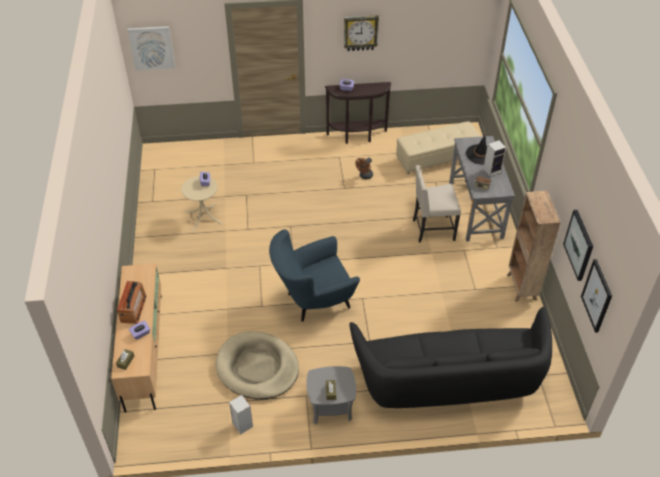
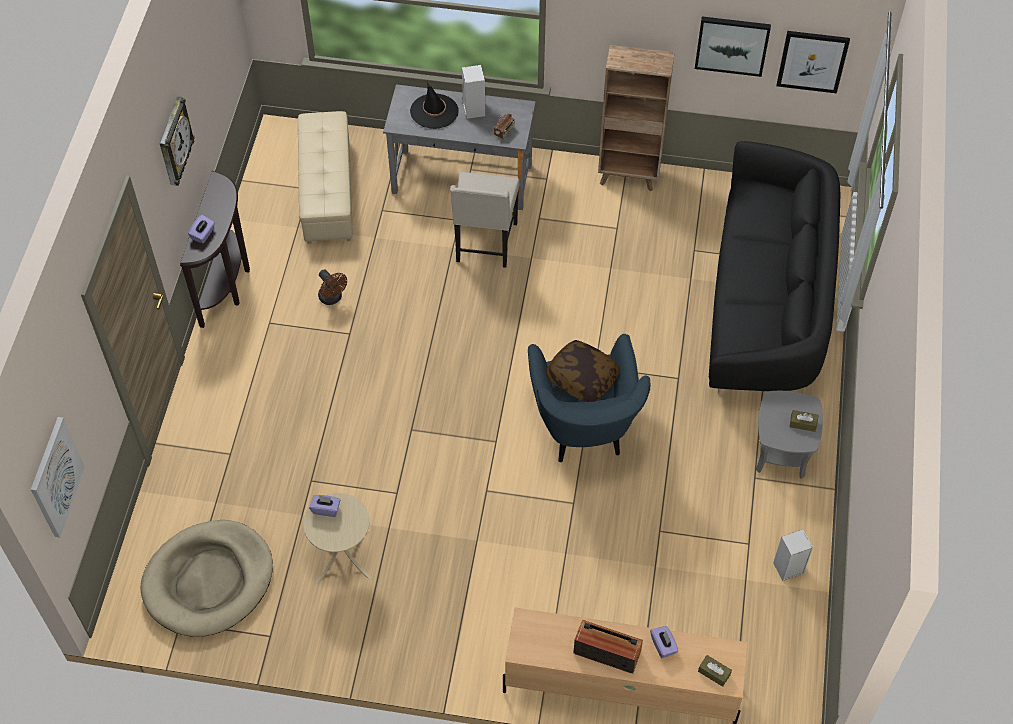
camera: 75 degrees left, 10 degrees up
(257, 368) = (692, 530): beige dog bed -> beige dog bed (209, 580)
(328, 272) = (582, 378): none -> pillow

